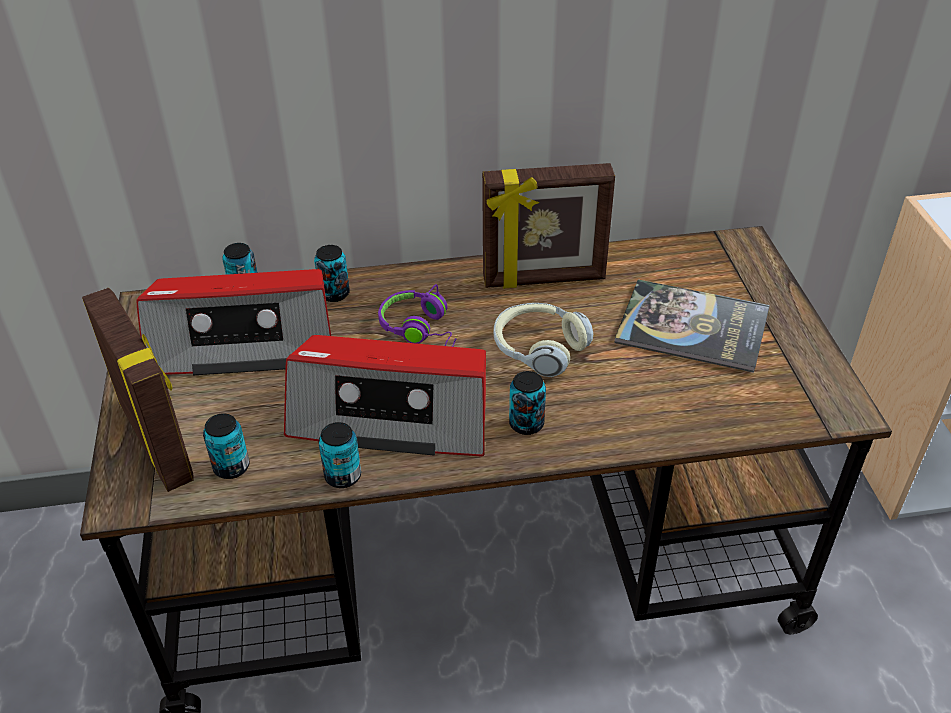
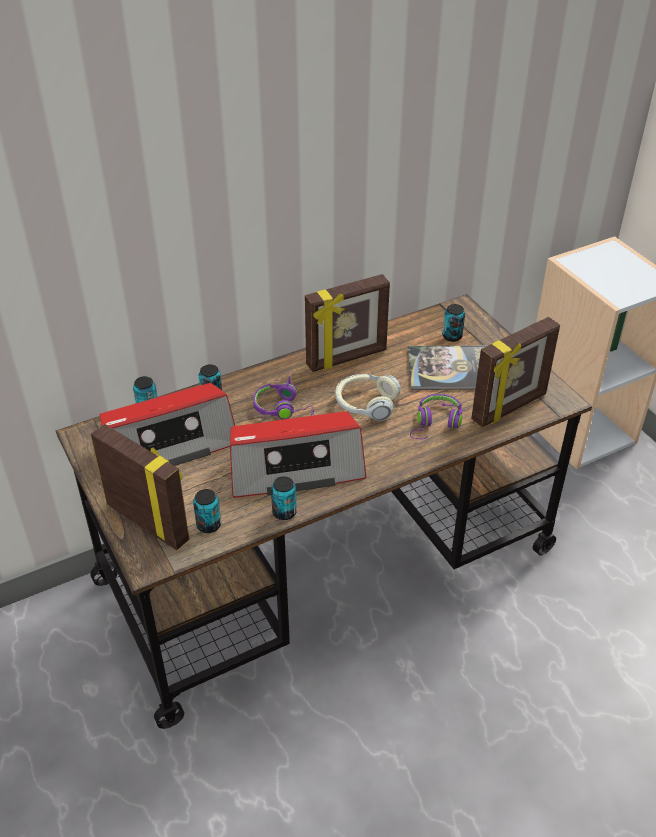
camera: 20 degrees left, 0 degrees up
(526, 424) = (381, 452): can -> can (452, 336)
(628, 400) = (436, 423): none -> purple headphones
(754, 403) = (510, 408): none -> picture frame

